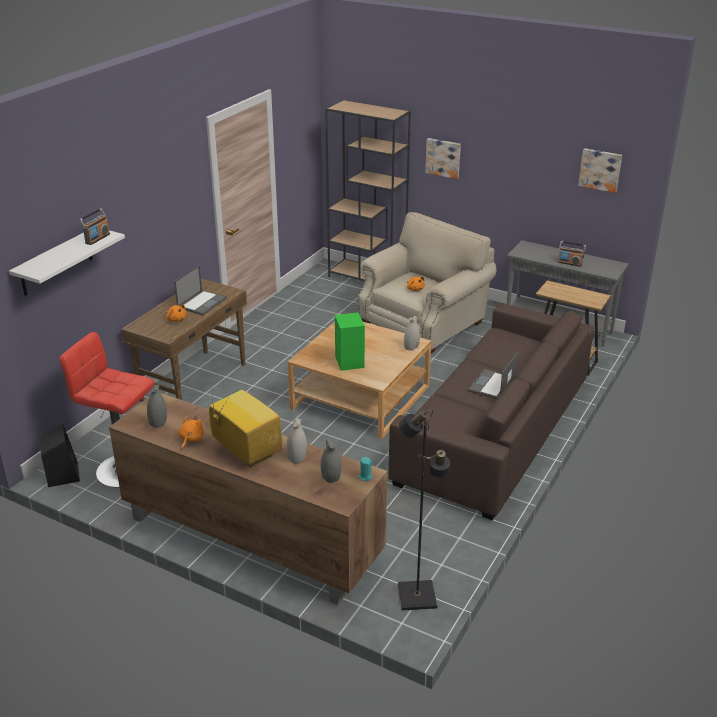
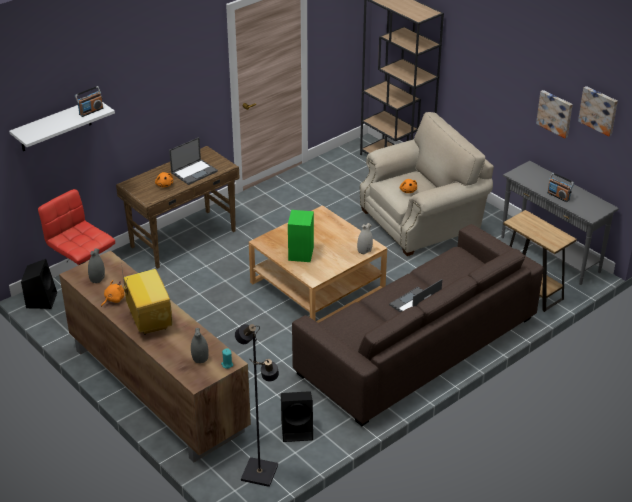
camera: 20 degrees right, 5 degrees up
(297, 457) = (184, 335): white vase -> none
(430, 540) = (298, 430): none -> black speaker
(443, 157) = (469, 64): picture -> picture (555, 113)

